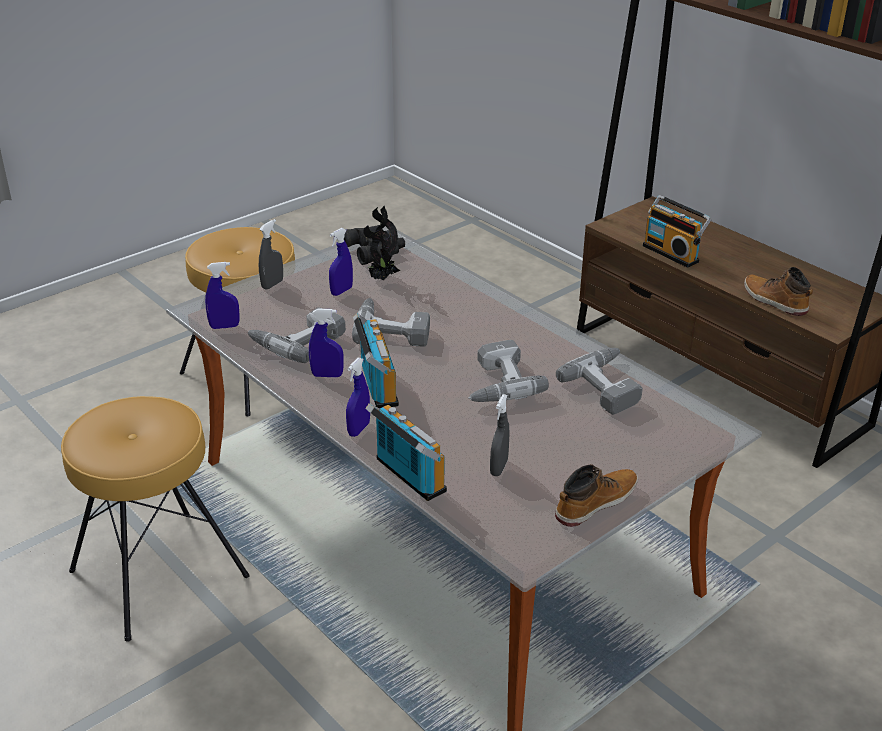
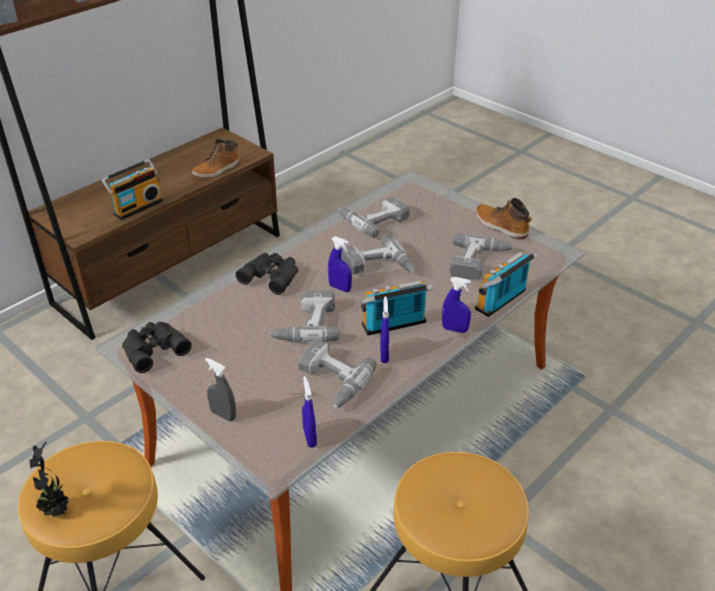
camera: 95 degrees left, 5 degrees up
(341, 291) = (238, 363): blue spray bottle -> blue spray bottle (340, 288)
(382, 278) = (214, 338): potted plant -> potted plant (57, 510)
(485, 310) = (272, 275): none -> black binoculars
(499, 468) = (479, 262): grey spray bottle -> power drill

